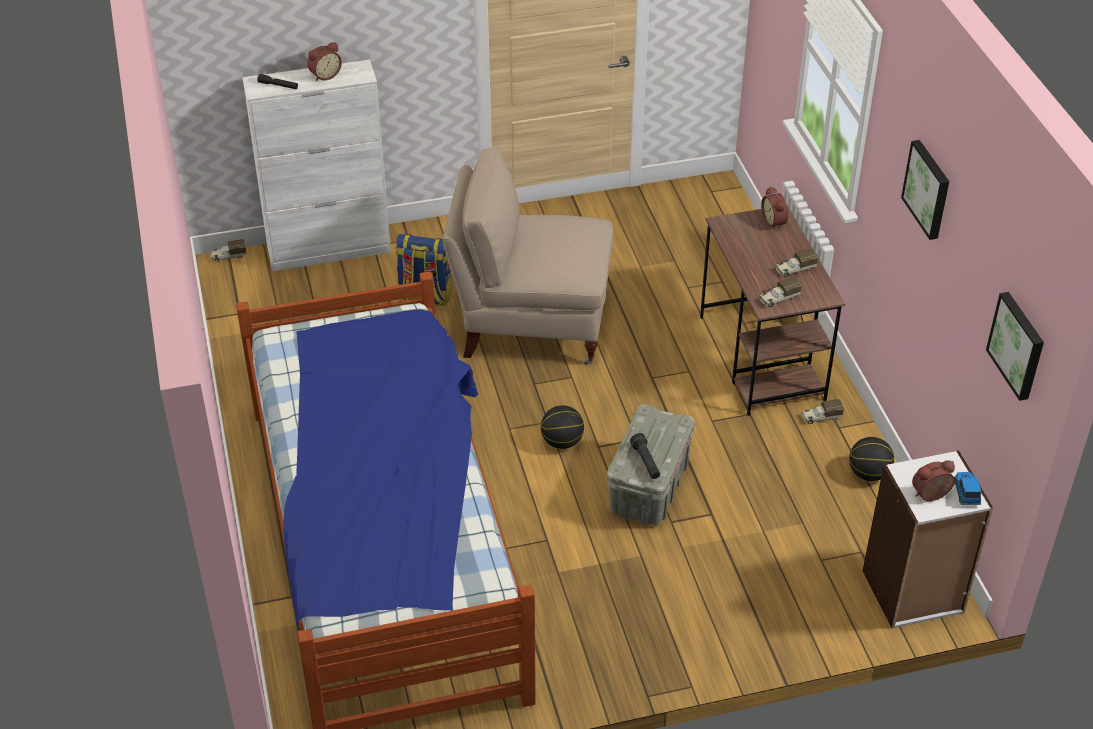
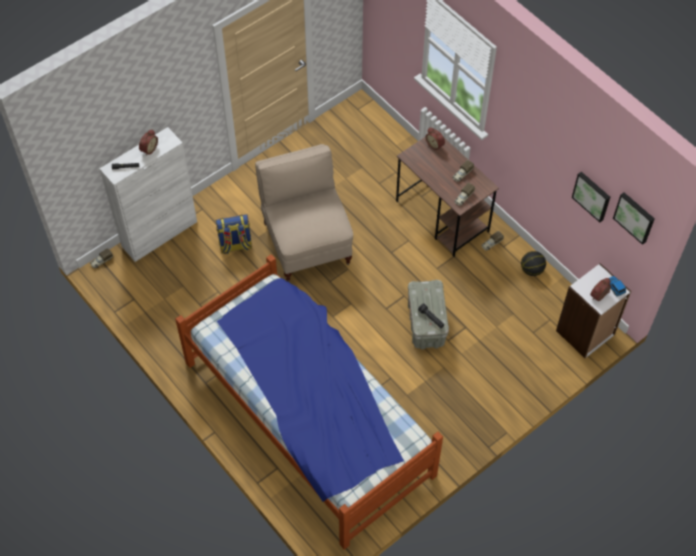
camera: 25 degrees left, 15 degrees up
(531, 324) = (306, 242): beige chair -> beige chair turned 90 degrees clockwise
(562, 442) = (365, 313): basketball -> none
(928, 189) = (550, 133): picture -> picture (592, 195)

